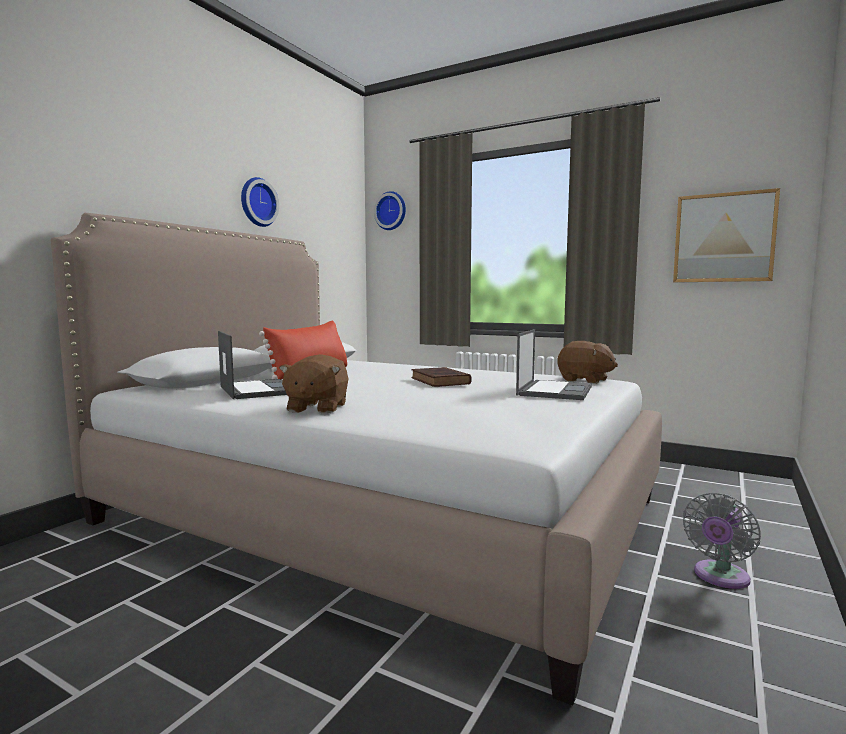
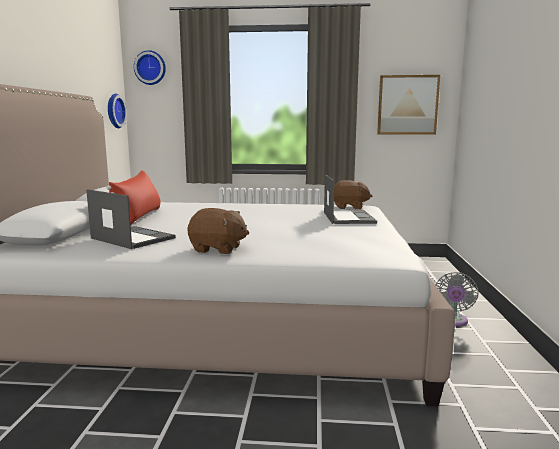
camera: 25 degrees left, 5 degrees up
(257, 202) = (51, 60): wall clock -> wall clock (114, 111)
(316, 408) = (217, 249): brown plush toy -> brown plush toy turned 60 degrees counterclockwise
(441, 381) = (261, 217): brown book -> none

